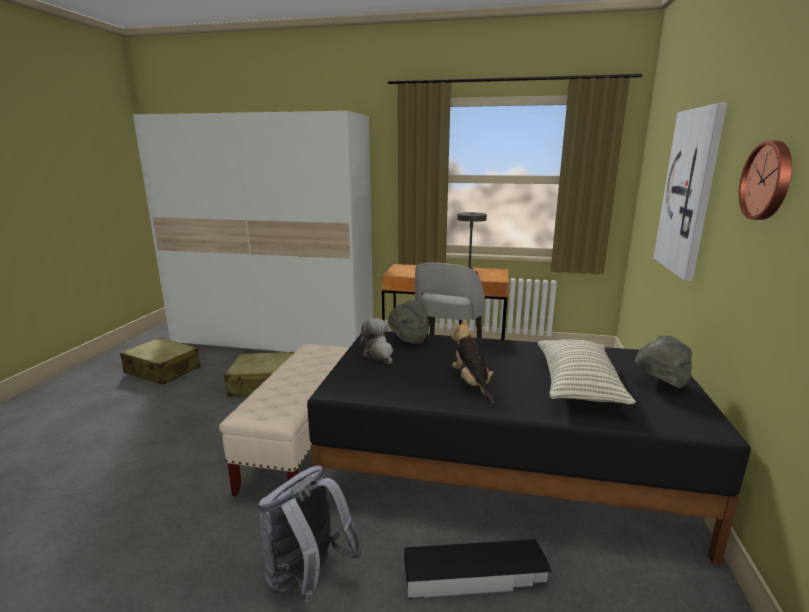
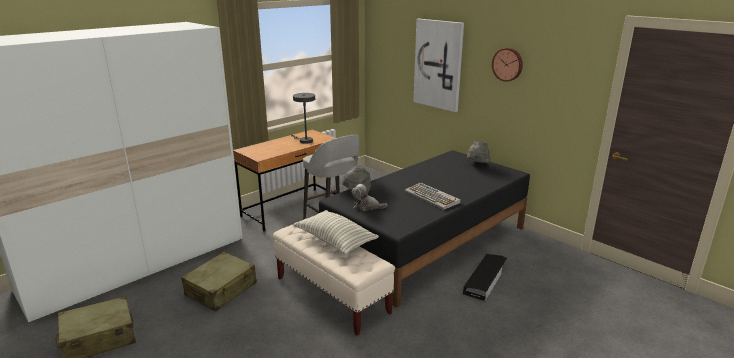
camera: 55 degrees left, 5 degrees up
(307, 579) = (450, 325): grey backpack -> none
(471, 383) = (432, 197): plush toy -> keyboard
(577, 386) = (461, 178): pillow -> pillow (335, 241)

